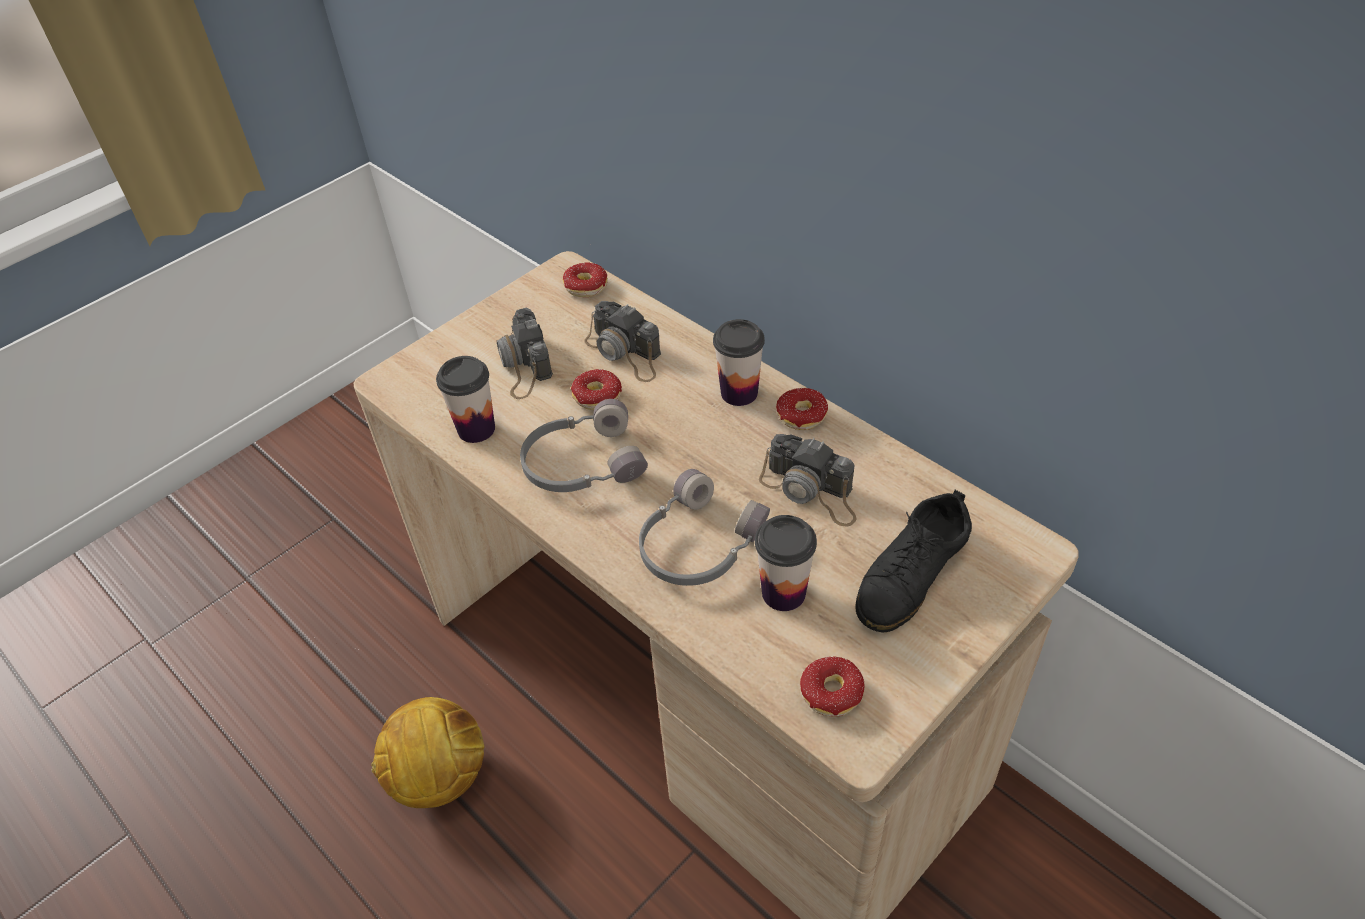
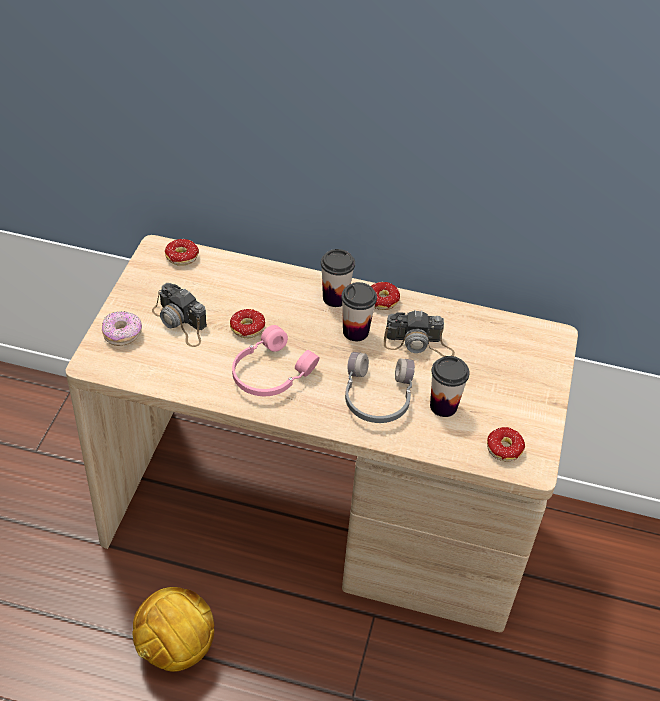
camera: 35 degrees left, 0 degrees up
(447, 358) = (122, 334): none -> donut
(476, 429) = (183, 375): cup -> cup (355, 332)
(582, 463) = (270, 373): grey headphones -> pink headphones
(625, 352) = (243, 294): camera -> none
(911, 574) = (503, 371): black shoe -> none

